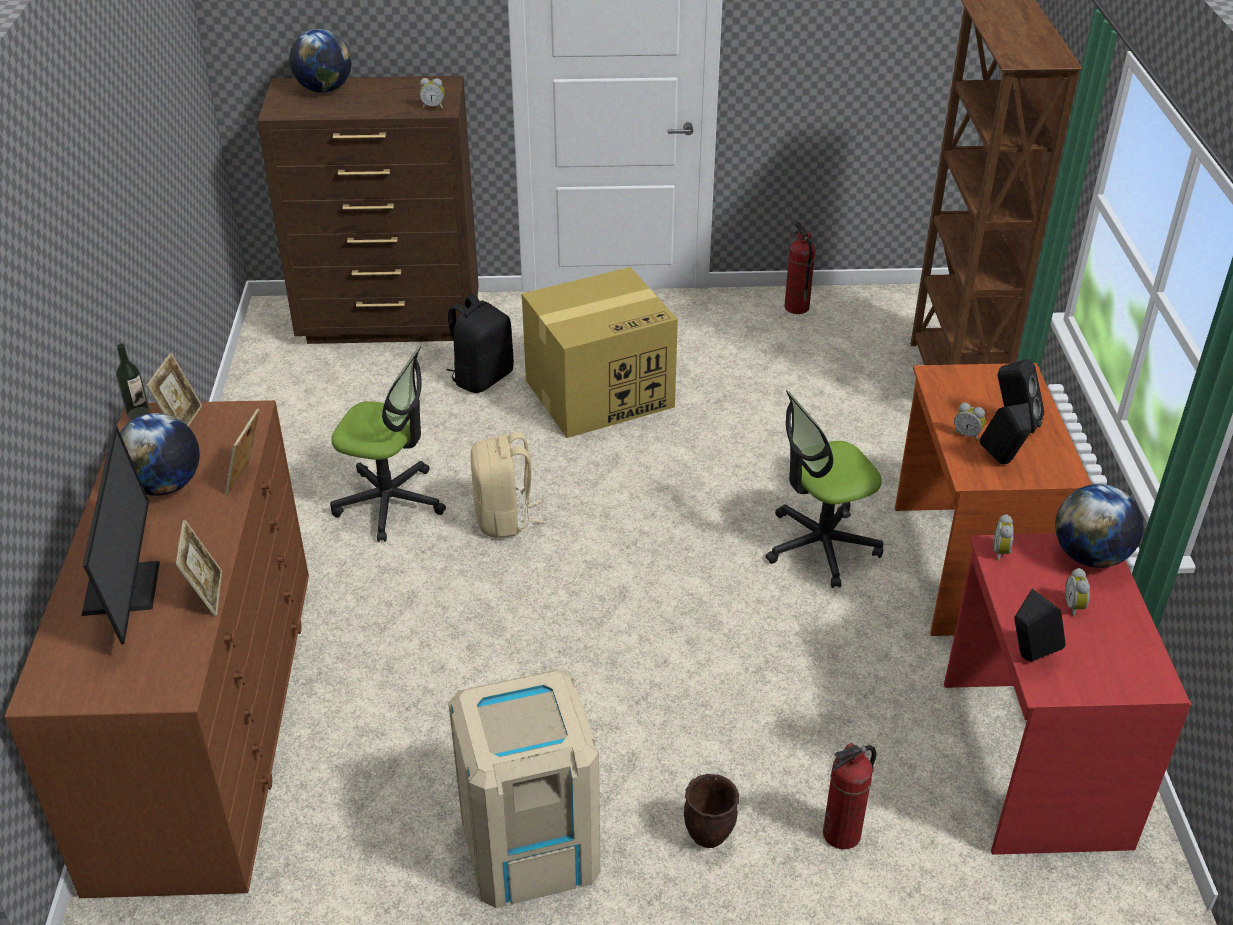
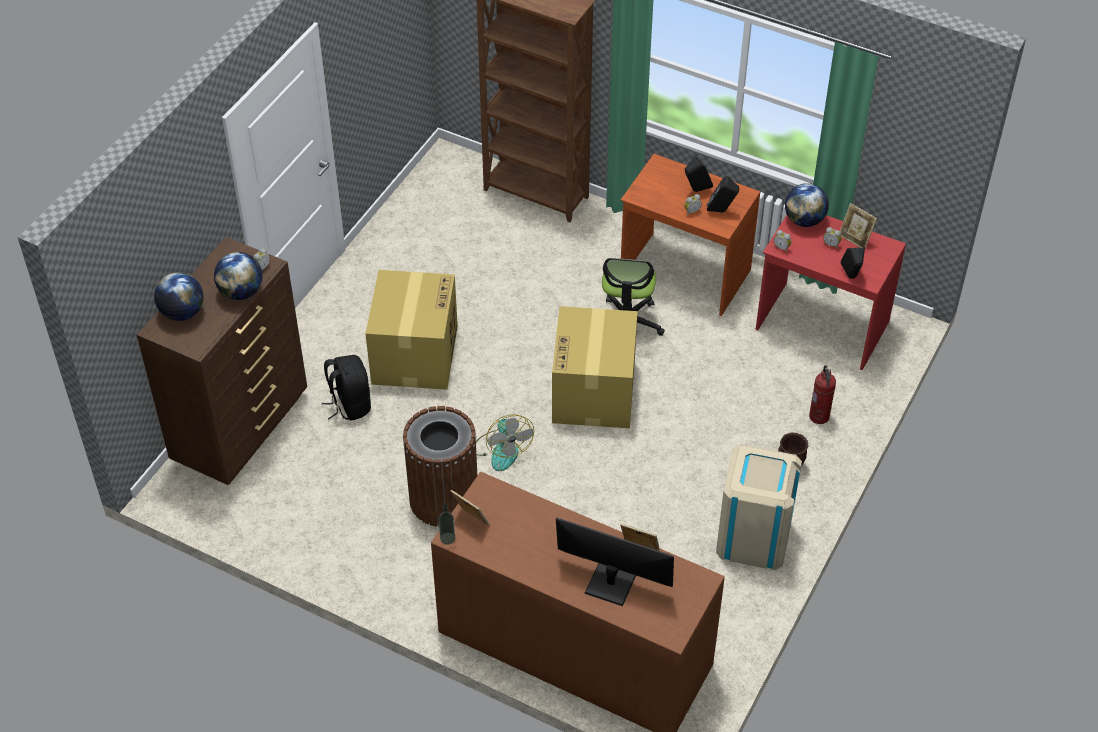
camera: 60 degrees left, 10 degrees up
(165, 486) = (531, 543): globe -> globe (241, 292)
(247, 477) = (549, 505): picture frame -> picture frame (855, 239)
(390, 502) = (444, 499): office chair -> brown trash can
(504, 518) = (501, 450): beige backpack -> fan
(669, 563) = (594, 393): none -> cardboard box
(796, 307) = (403, 220): fire extinguisher -> none

